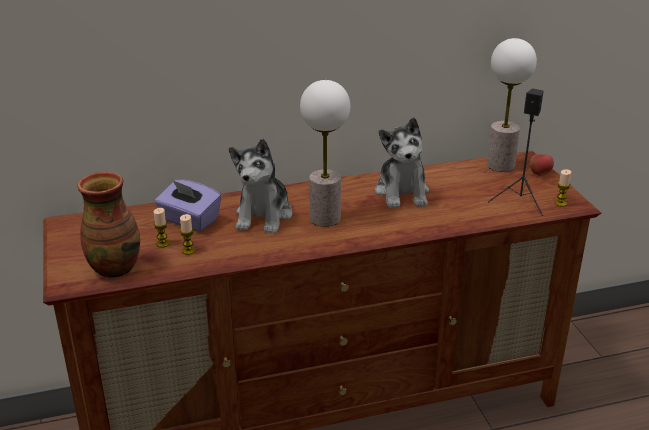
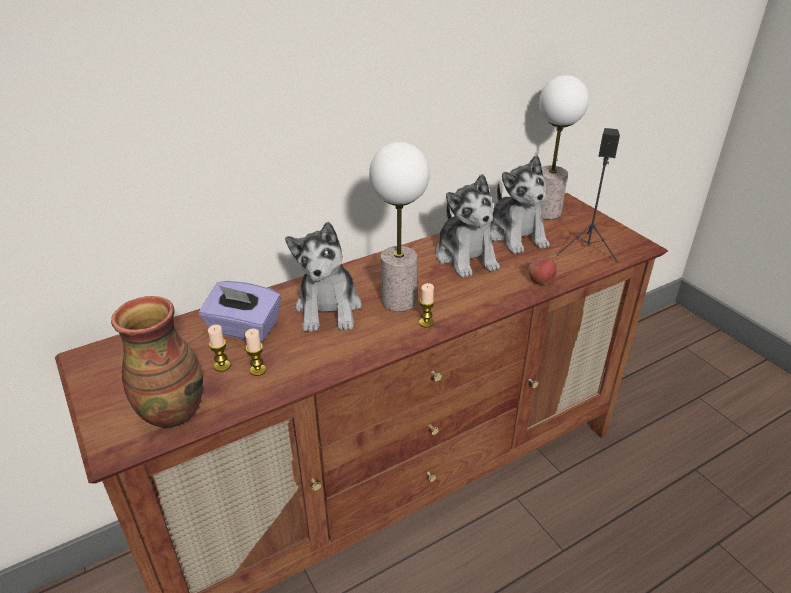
camera: 15 degrees left, 5 degrees up
(459, 181) = (516, 235): none -> plush toy
(540, 173) = (588, 216): apple -> apple (540, 281)
(560, 203) = (626, 246): candle -> candle (426, 323)

